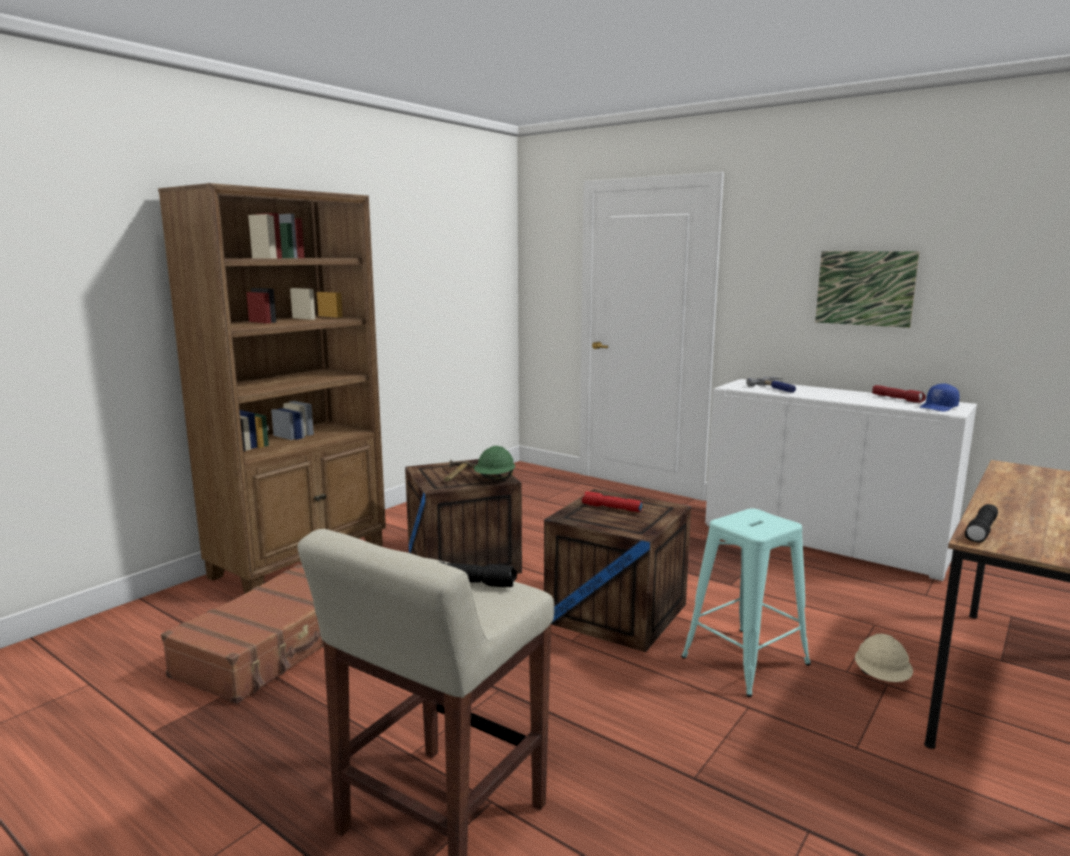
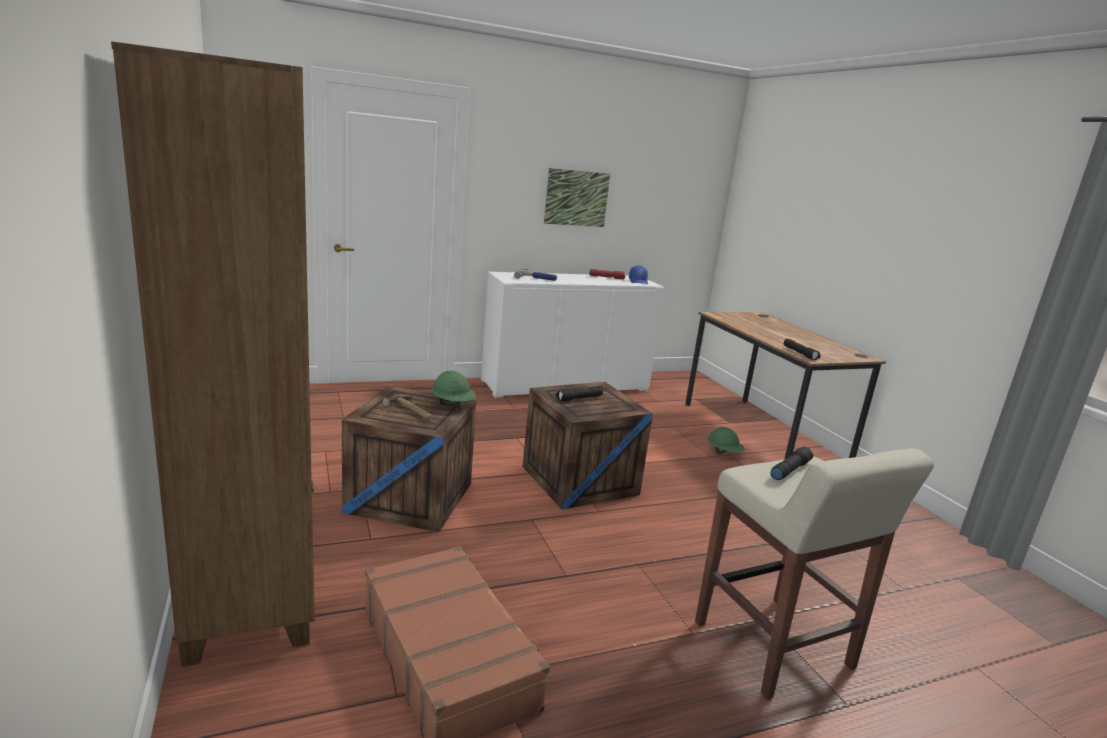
camera: 60 degrees left, 5 degrees up
(611, 508) = (579, 399): red flashlight -> black flashlight
(745, 661) = (677, 473): turquoise stool -> none
(882, 679) = (724, 453): beige hard hat -> green hard hat

